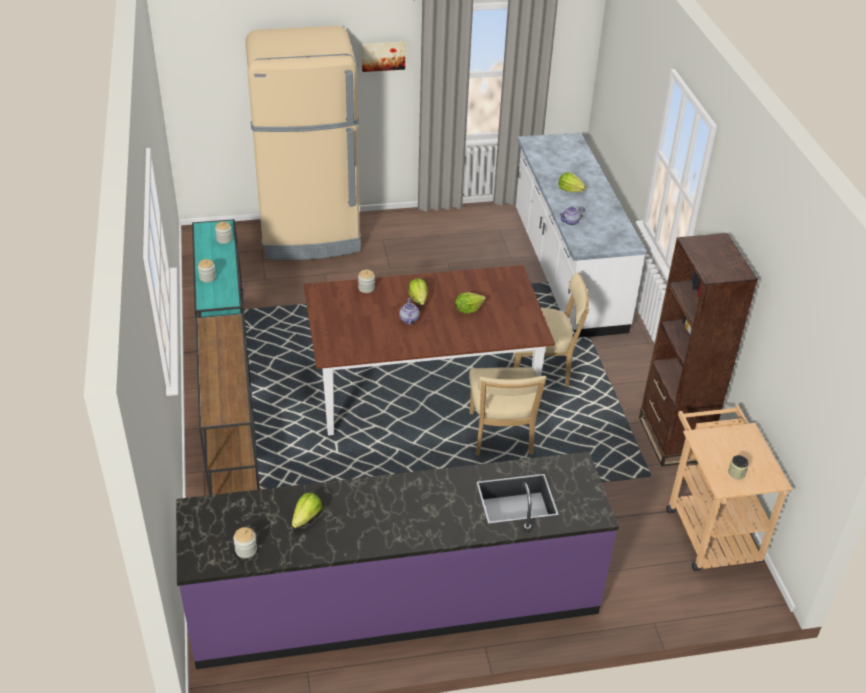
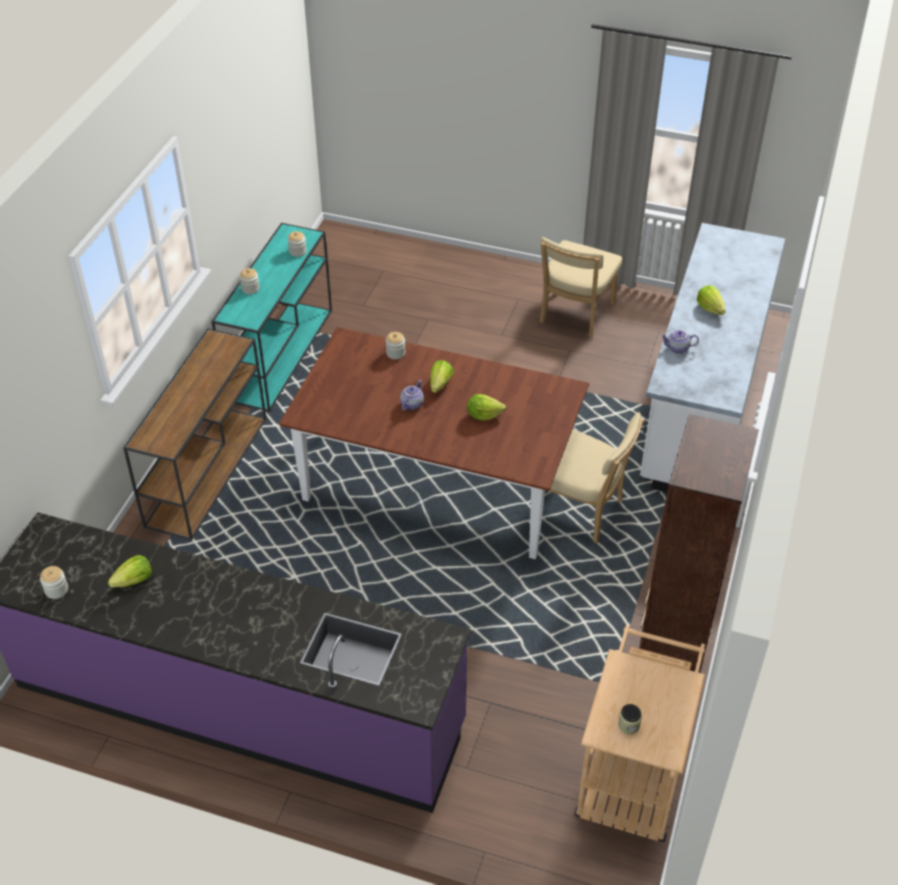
camera: 30 degrees right, 5 degrees up
(310, 237) = (444, 272): beige fridge -> none
(383, 55) = (556, 85): picture -> none
(501, 436) = (478, 571): beige chair -> beige chair (574, 315)

